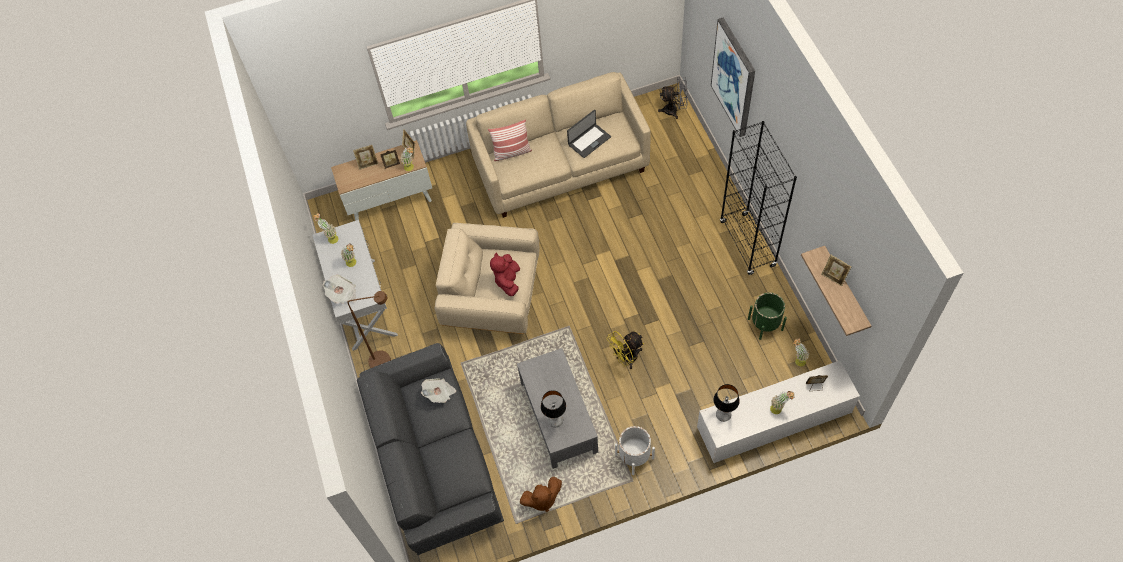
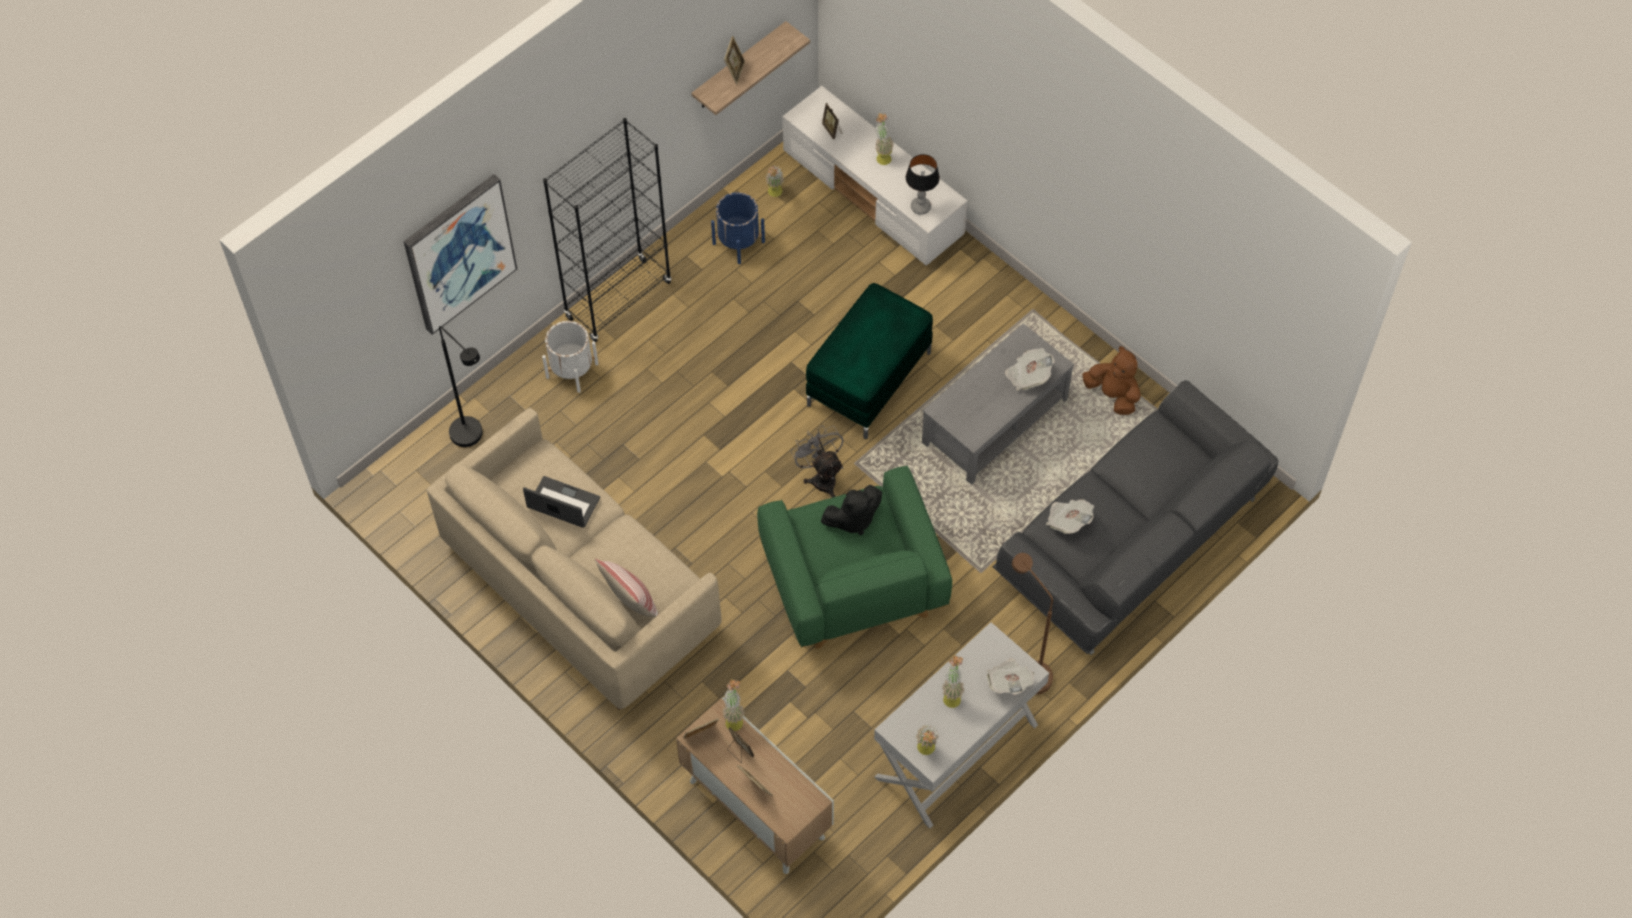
camera: 120 degrees left, 0 degrees up
(492, 294) = (853, 581): beige armchair -> green armchair
(508, 281) = (852, 519): red plush toy -> black plush toy
(555, 420) = (1028, 375): table lamp -> newspaper
(626, 358) = (869, 378): yellow fan -> green ottoman
(634, 456) = (1000, 319): white planter -> white planter (572, 370)
(674, 110) = (404, 472): grey fan -> grey fan (821, 477)
(681, 146) = (473, 438): none -> black floor lamp
(765, 324) = (738, 242): green planter -> blue planter

